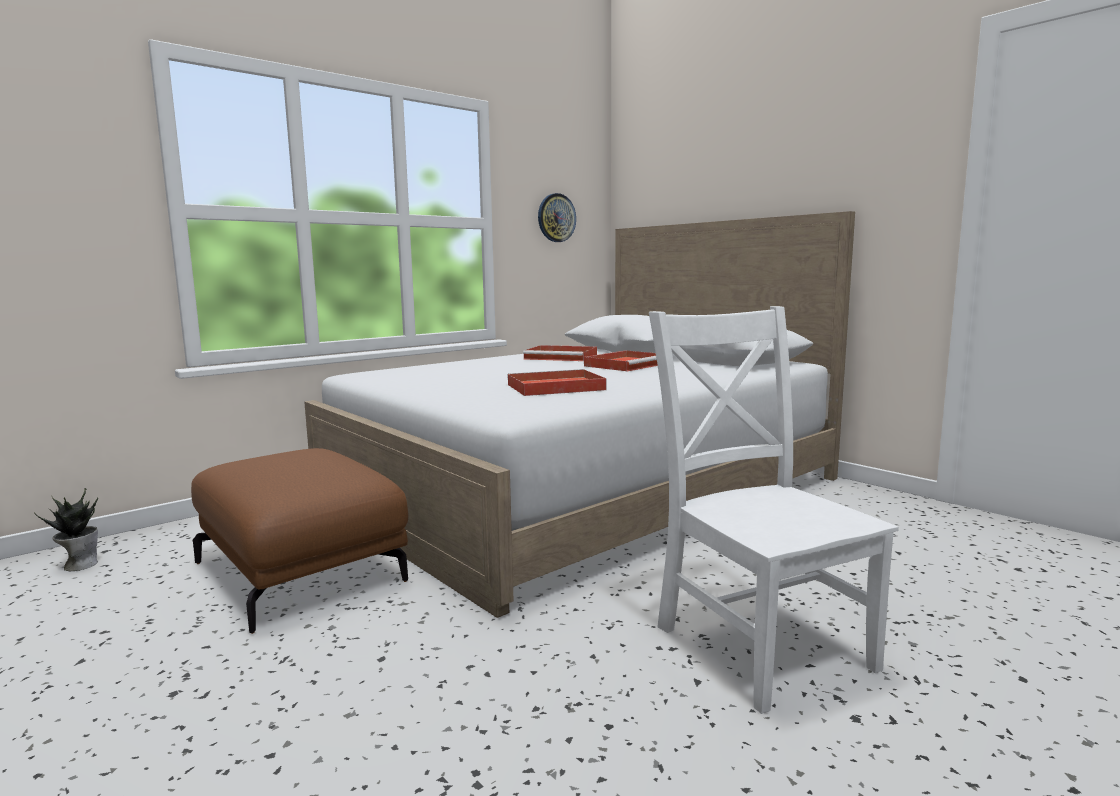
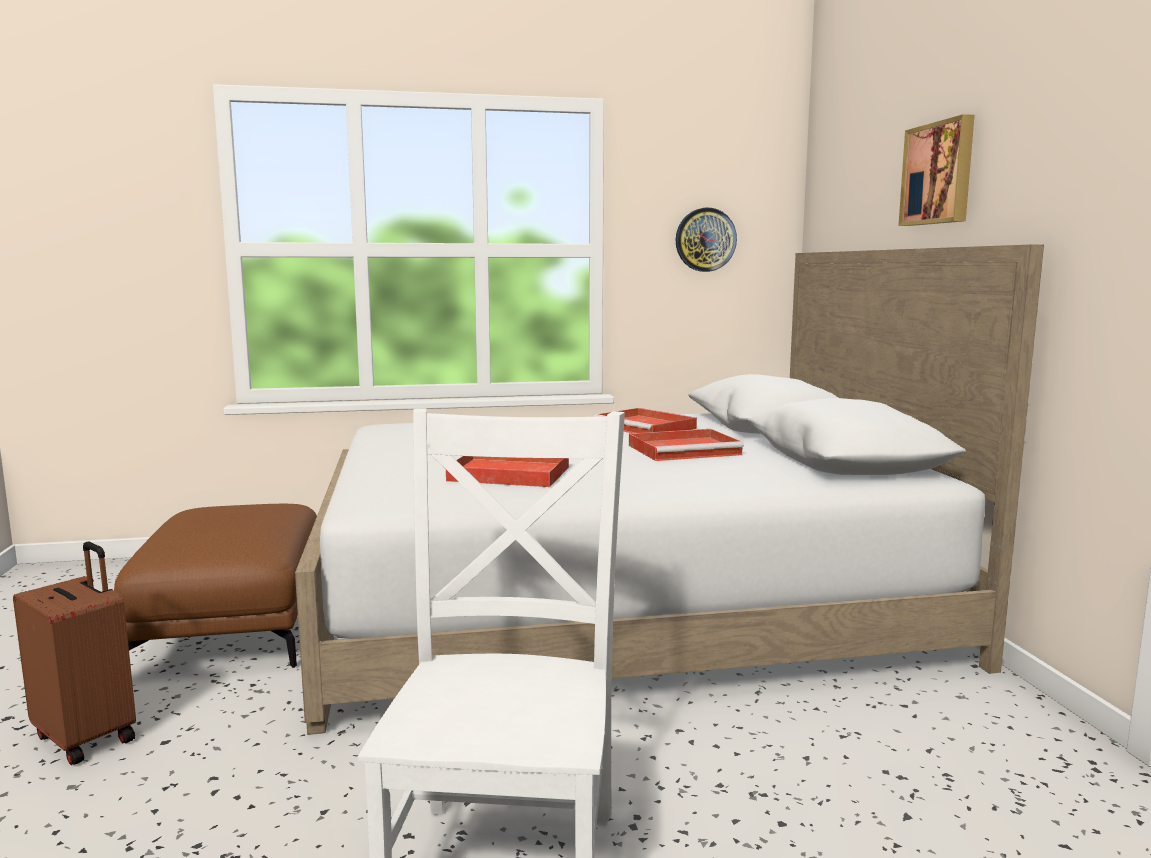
camera: 30 degrees right, 0 degrees up
(80, 565) = (109, 579): potted plant -> none
(297, 678) = (88, 737): none -> brown suitcase
(753, 170) = (939, 174): none -> picture

